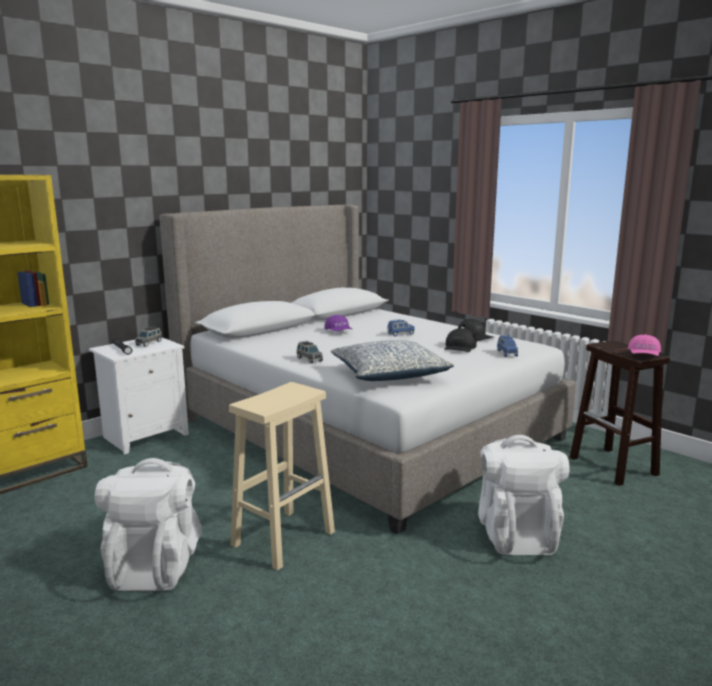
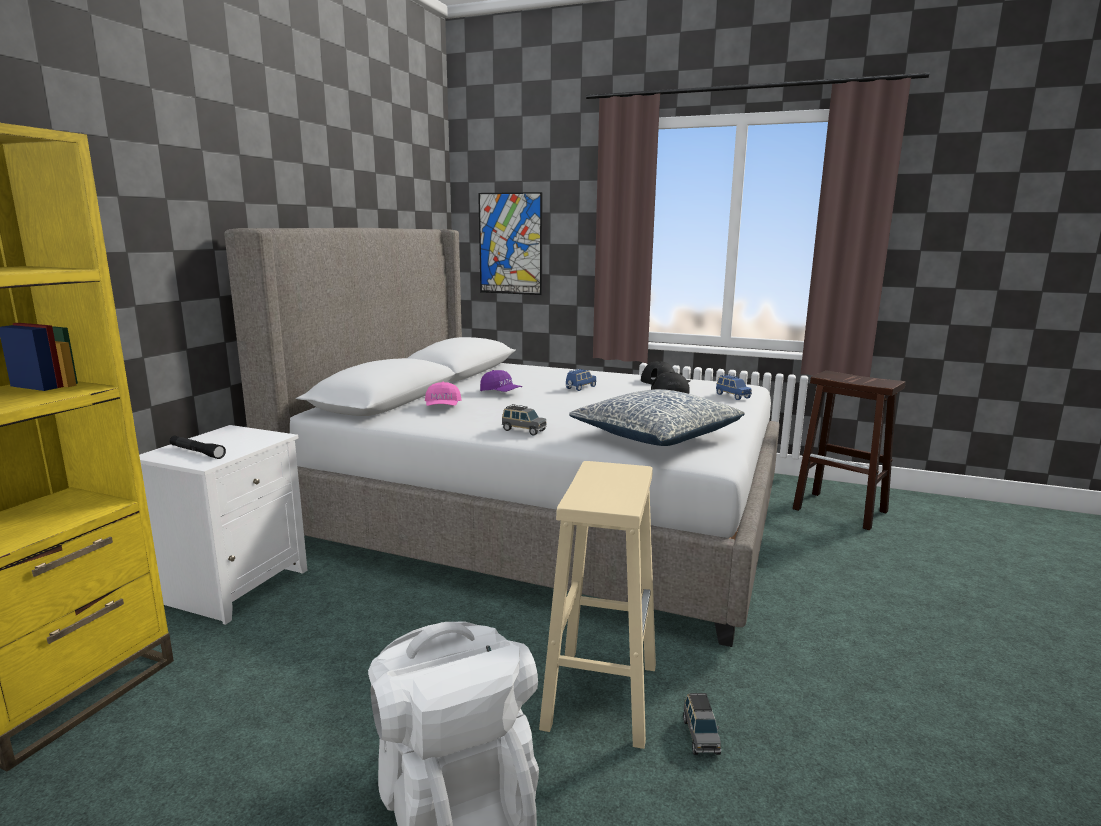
camera: 25 degrees left, 0 degrees up
(149, 343) = (234, 438): grey toy car -> grey toy car (700, 736)
(403, 215) = (510, 244): none -> picture
(516, 534) = (847, 610): white backpack -> none
(643, 356) = (883, 382): pink cap -> pink cap (443, 407)

